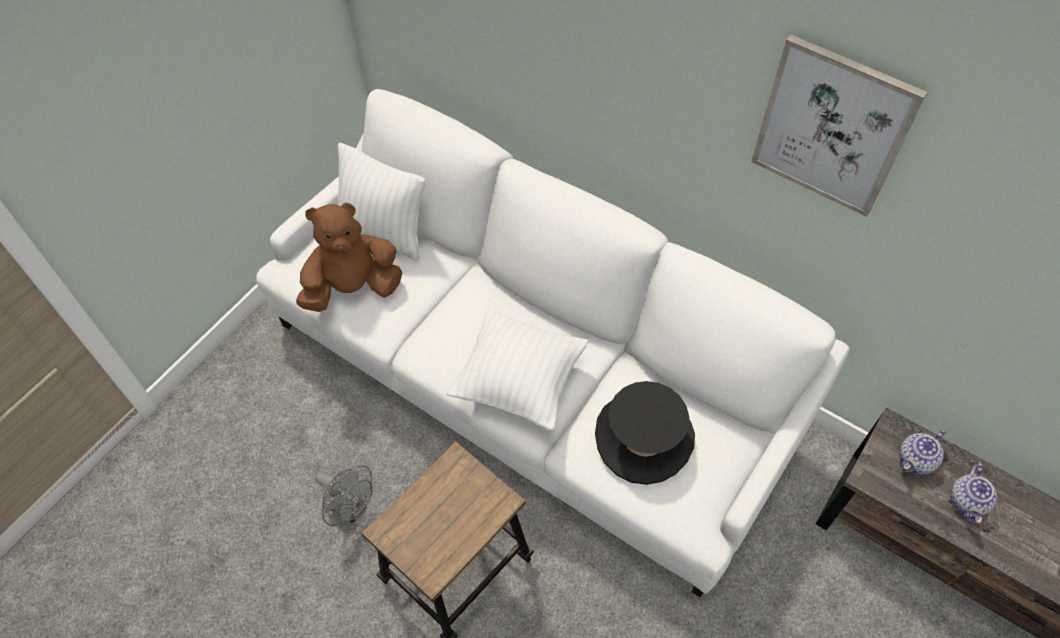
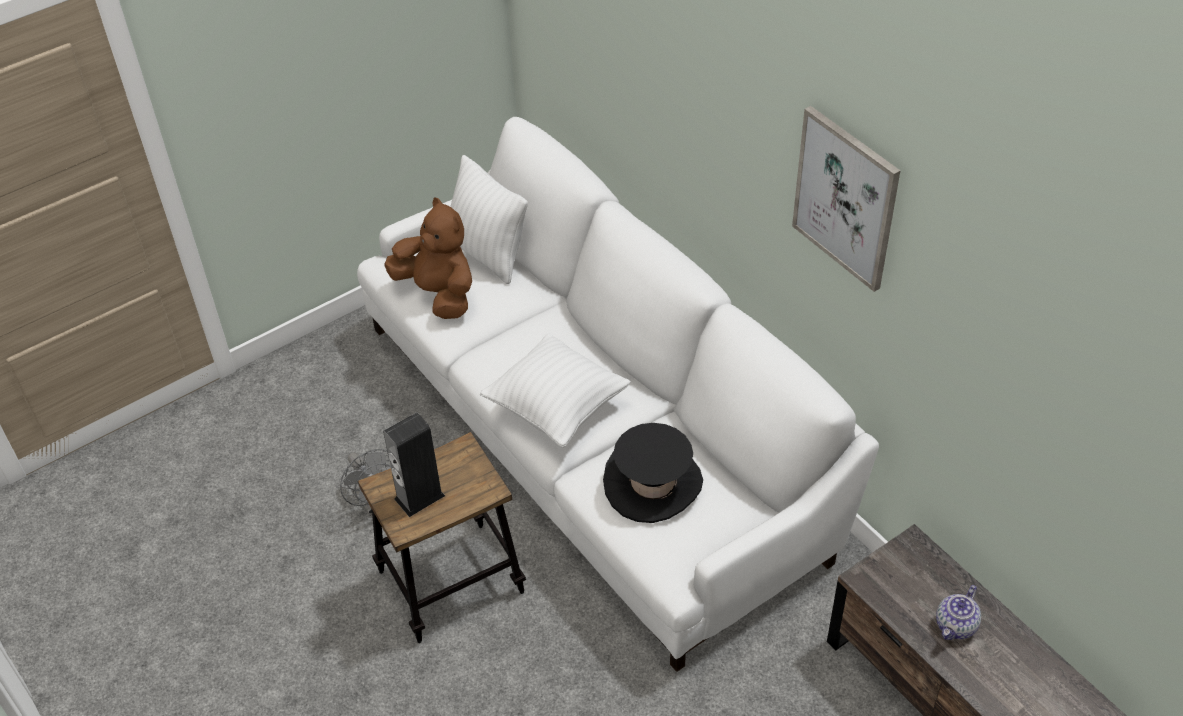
camera: 20 degrees right, 10 degrees down
(353, 288) = (438, 293): brown plush toy -> brown plush toy turned 45 degrees clockwise
(433, 532) = (419, 497): none -> speaker
(916, 460) = (920, 577): teapot -> none

